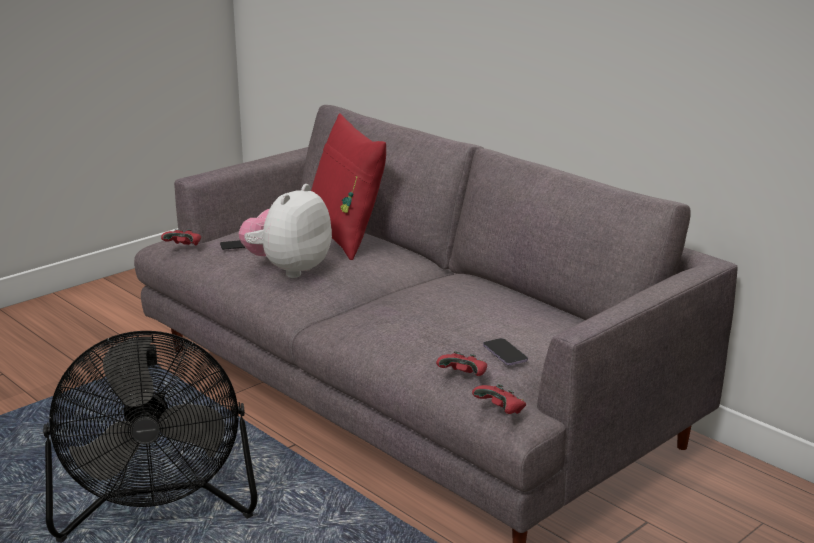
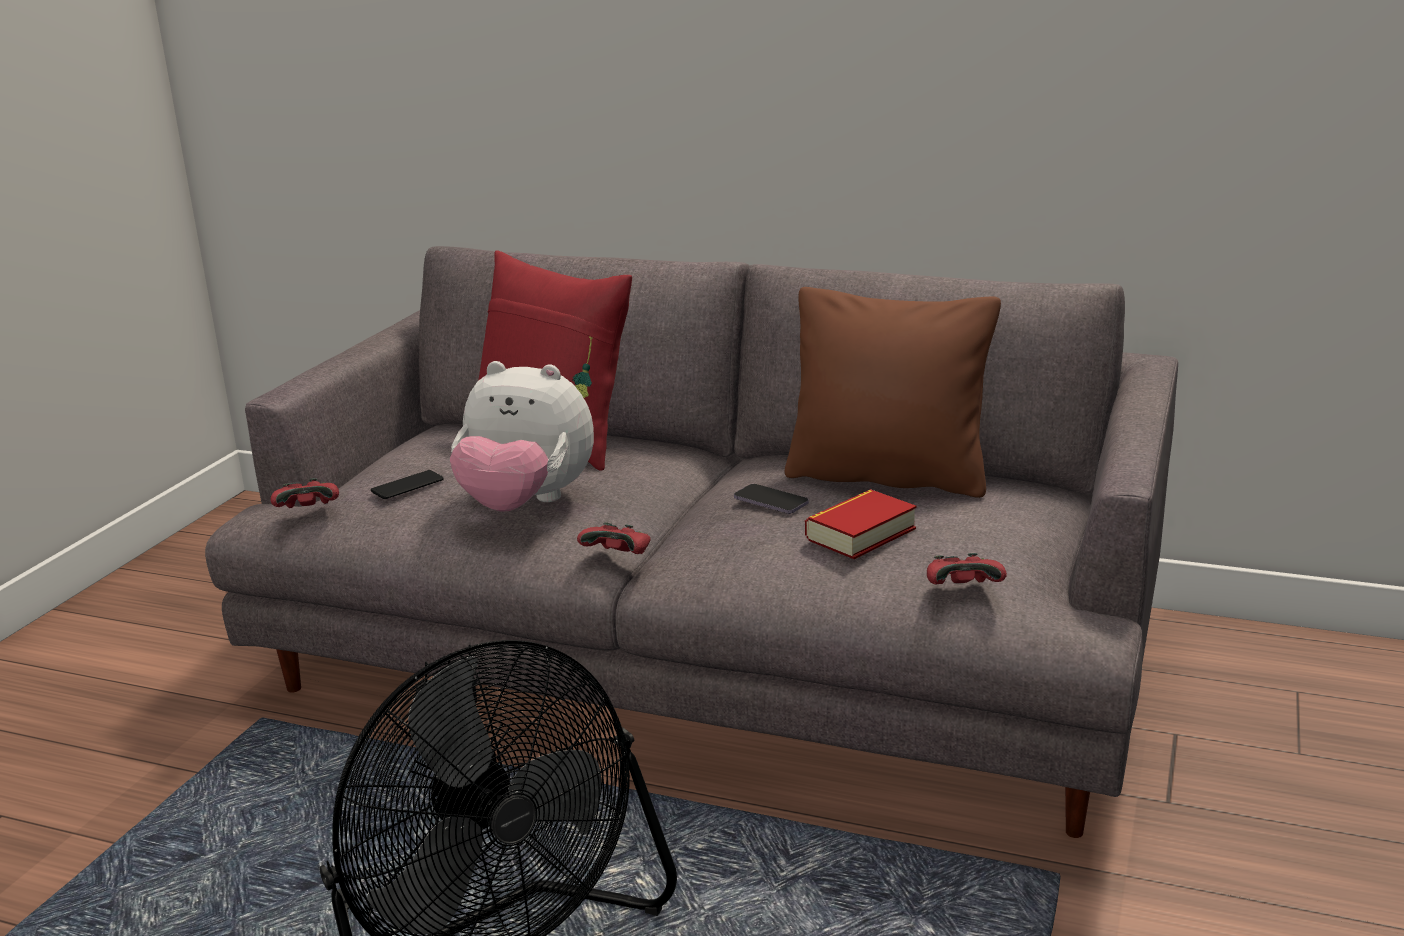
camera: 25 degrees left, 0 degrees up
(288, 269) = (526, 505): plush toy -> plush toy turned 75 degrees counterclockwise
(444, 330) = (860, 534): none -> book
(501, 411) = (1061, 624): red game controller -> red game controller (619, 556)
(505, 354) = (980, 544): phone -> phone (771, 501)
(507, 302) = (888, 477): none -> brown pillow

